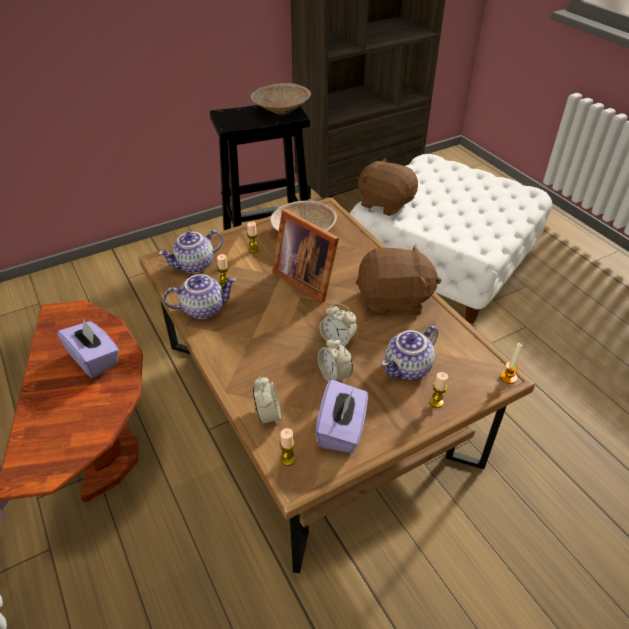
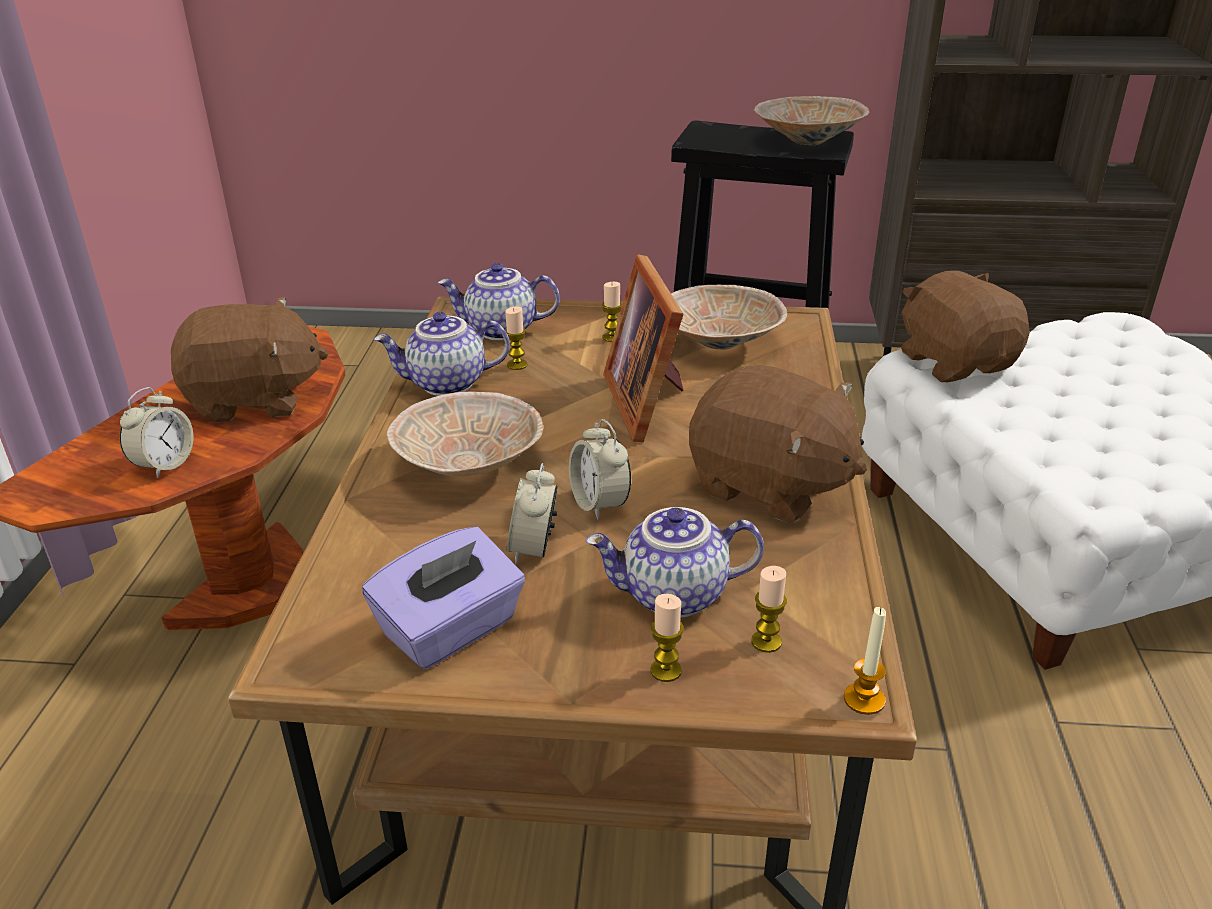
camera: 35 degrees right, 10 degrees down
(94, 359) = (254, 400): purple tissue box -> brown plush toy
(203, 308) = (446, 384): teapot -> teapot turned 150 degrees clockwise
(261, 346) = (470, 463): none -> beige bowl
(268, 415) = (367, 556): alarm clock -> alarm clock (164, 465)
(288, 459) = (321, 628): candle -> candle (766, 642)

